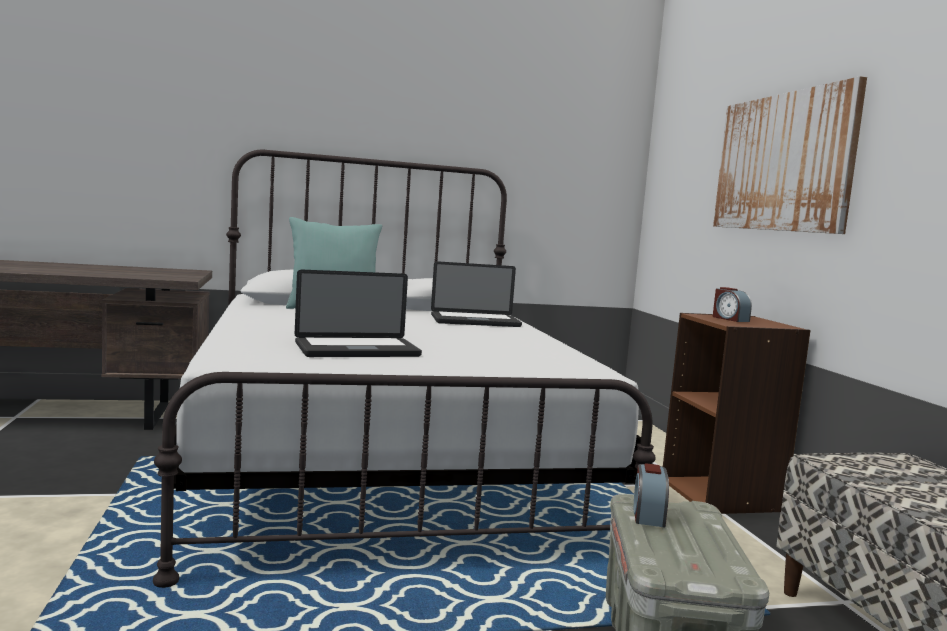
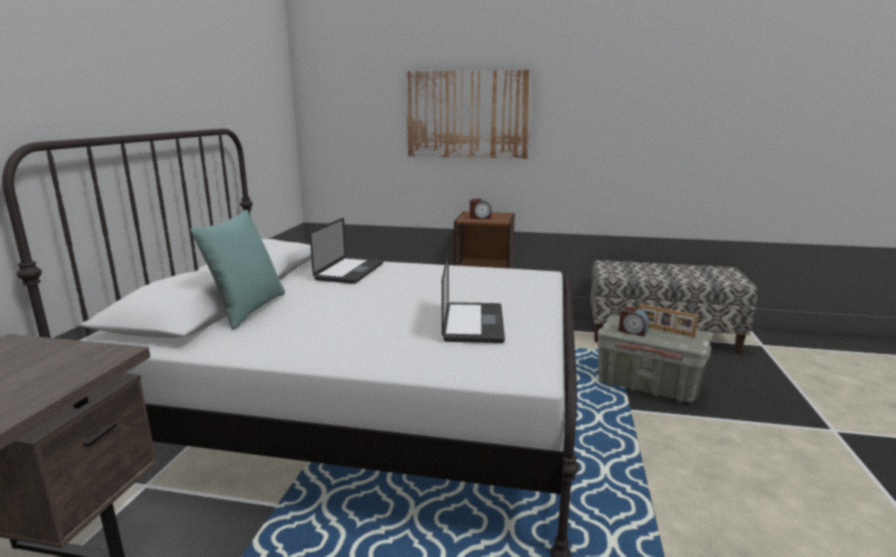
camera: 65 degrees left, 10 degrees up
(695, 542) = (664, 330): none -> picture frame

